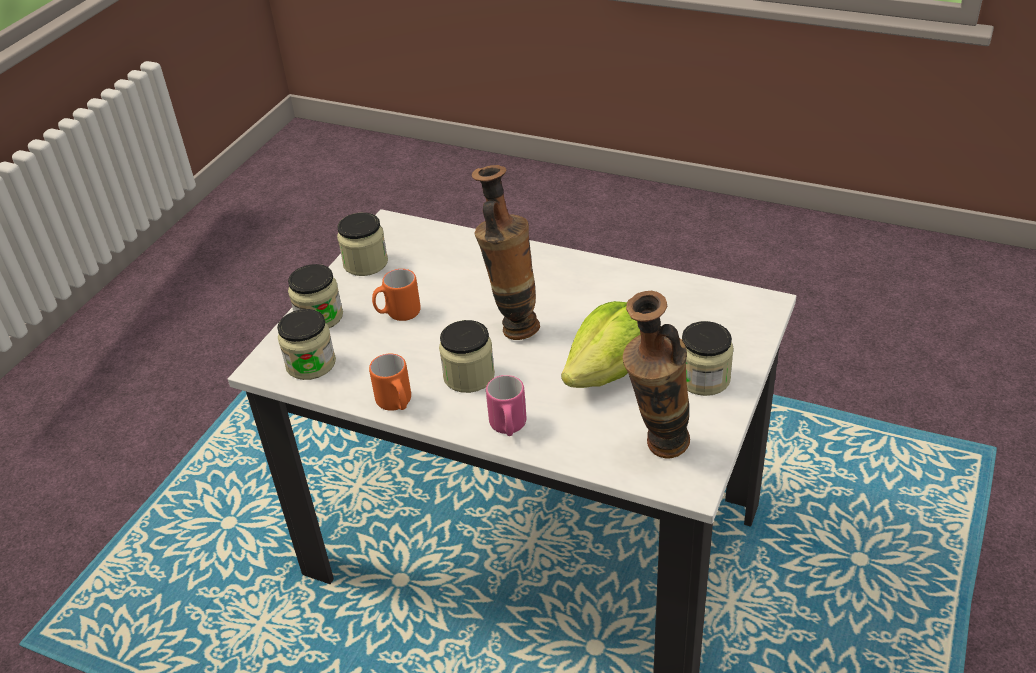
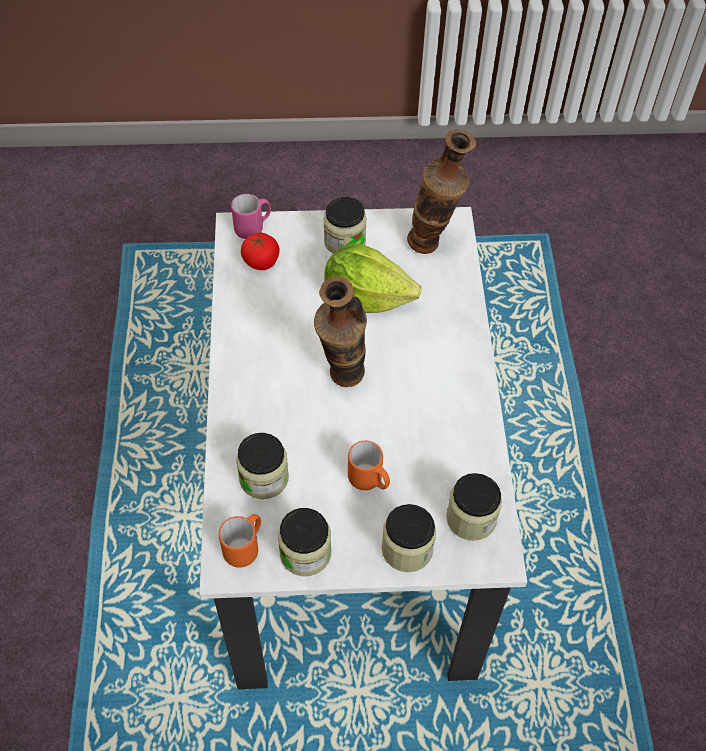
camera: 120 degrees left, 15 degrees up
(396, 404) = (479, 424): orange mug -> orange mug (245, 547)
(469, 376) = (420, 388): jar -> jar (264, 478)
(508, 427) = (460, 338): pink mug -> pink mug (253, 227)
(704, 309) = (261, 261): none -> tomato

